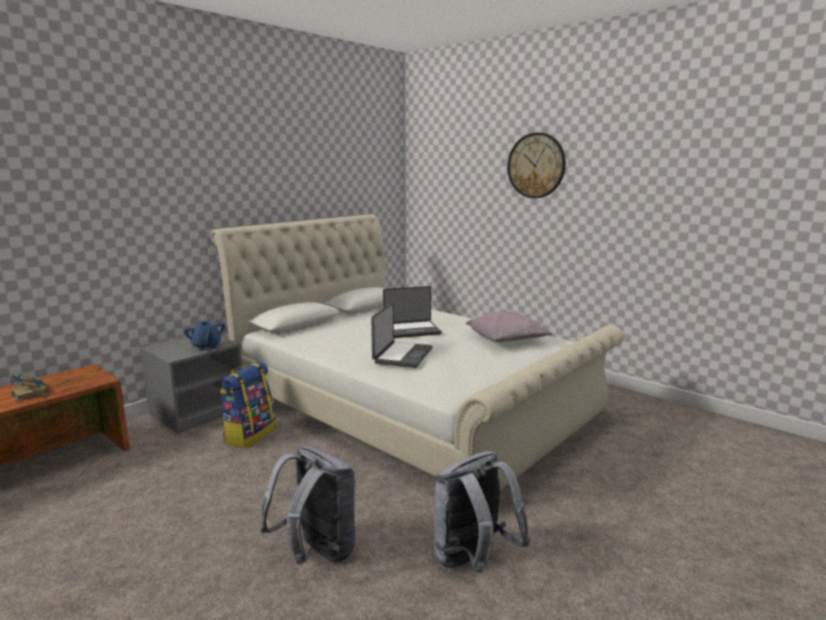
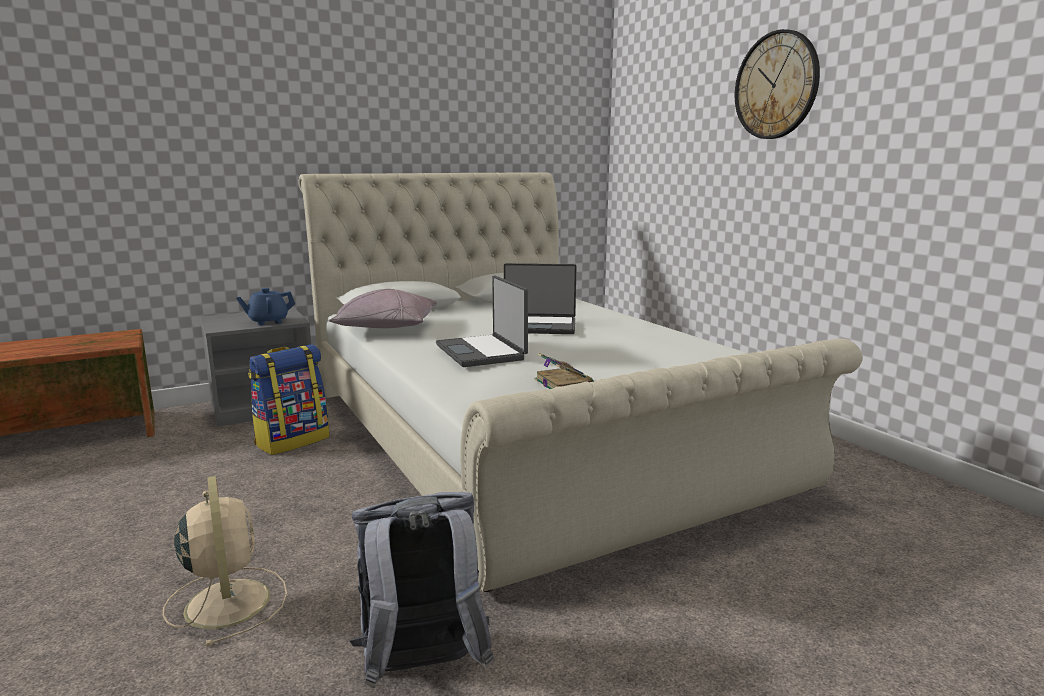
camera: 20 degrees right, 0 degrees up
(29, 392) = (41, 347): book -> book (562, 383)
(206, 346) = (268, 322): blue teapot -> blue teapot turned 75 degrees clockwise
(316, 552) = (227, 601): grey backpack -> beige fan
(402, 355) = (482, 352): laptop -> laptop turned 120 degrees clockwise
(507, 340) = (668, 350): purple pillow -> purple pillow (386, 329)

